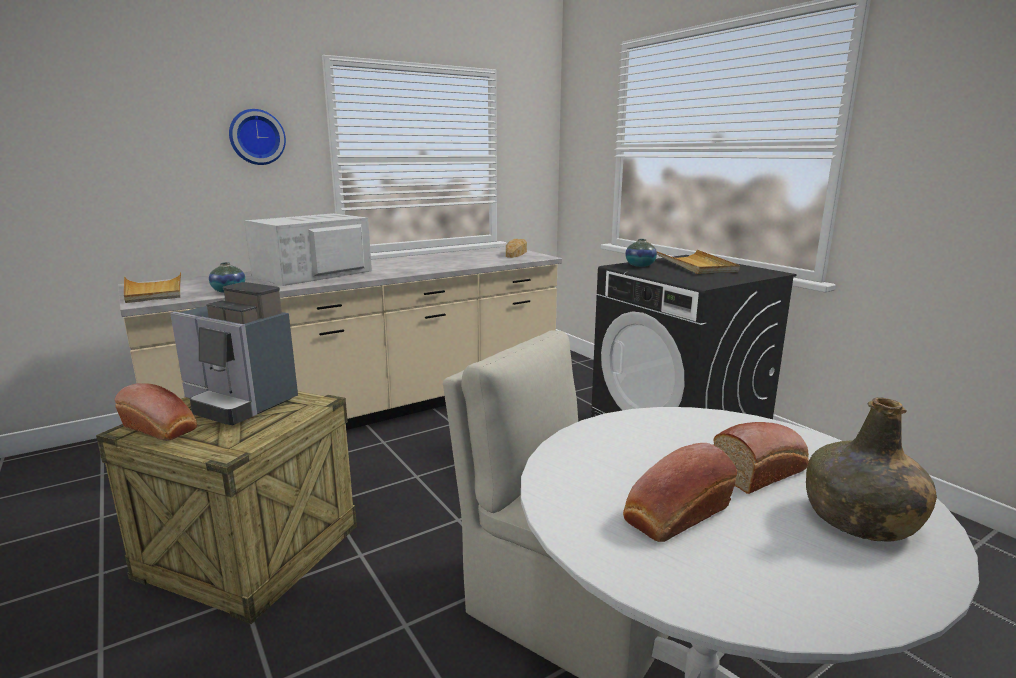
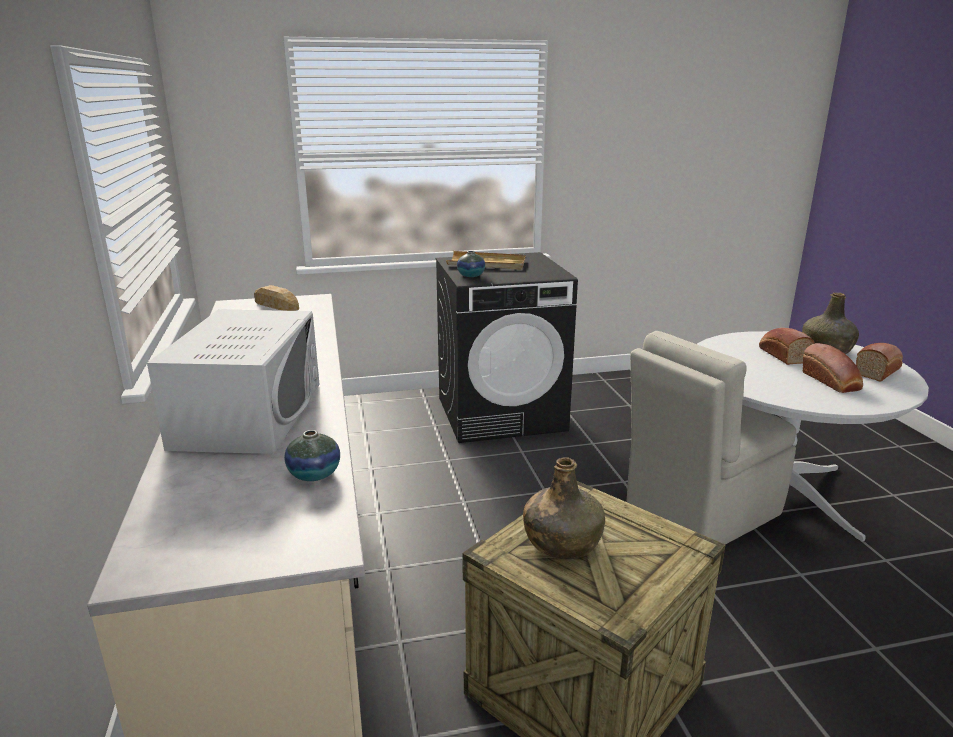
camera: 70 degrees left, 5 degrees up
(154, 291) = (234, 545): beige tray -> none
(161, 428) = (623, 594): bread -> bread (878, 371)
(239, 403) = (562, 542): coffee machine -> green bottle
(256, 137) = (45, 217): wall clock -> none
(312, 274) = (249, 414): white microwave -> white microwave turned 150 degrees counterclockwise

